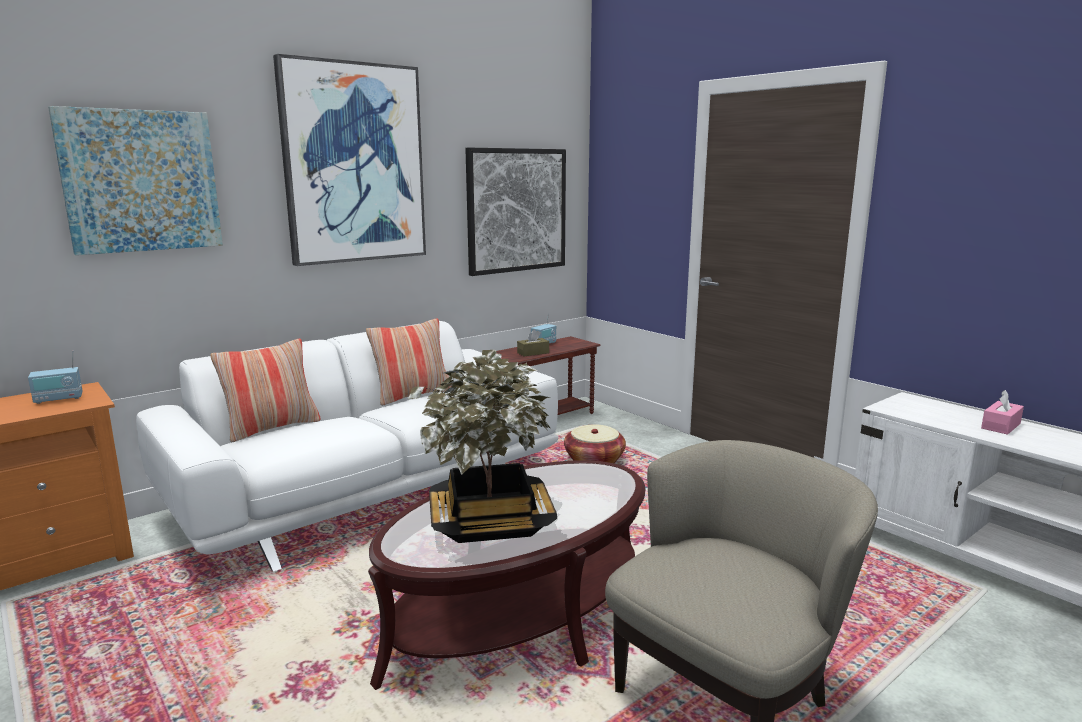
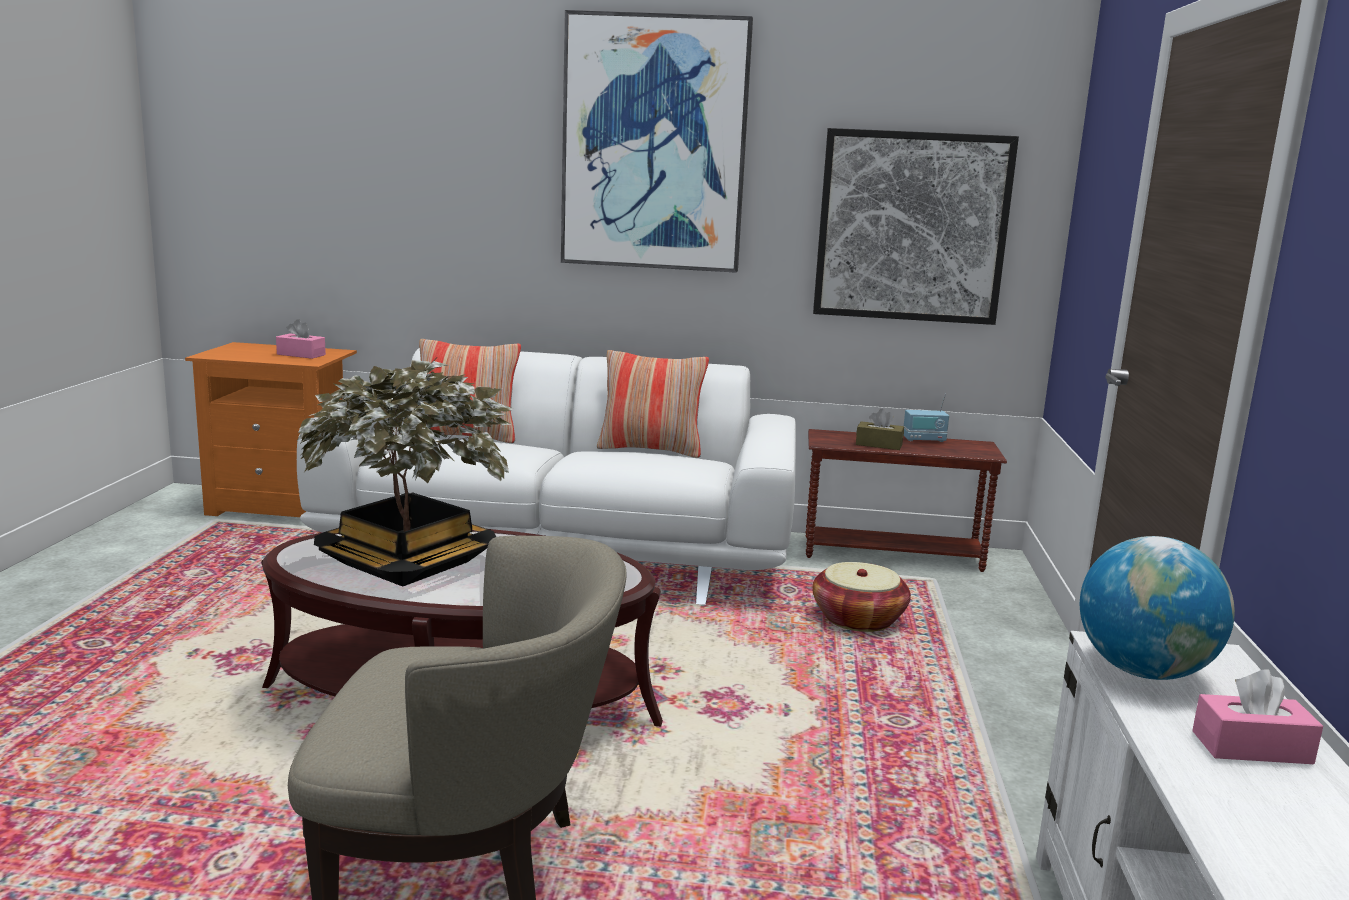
camera: 45 degrees right, 0 degrees up
(58, 399) = (301, 354): radio -> pink tissue box
(141, 181) = (417, 152): picture -> none
(918, 413) = (1143, 671): none -> globe

